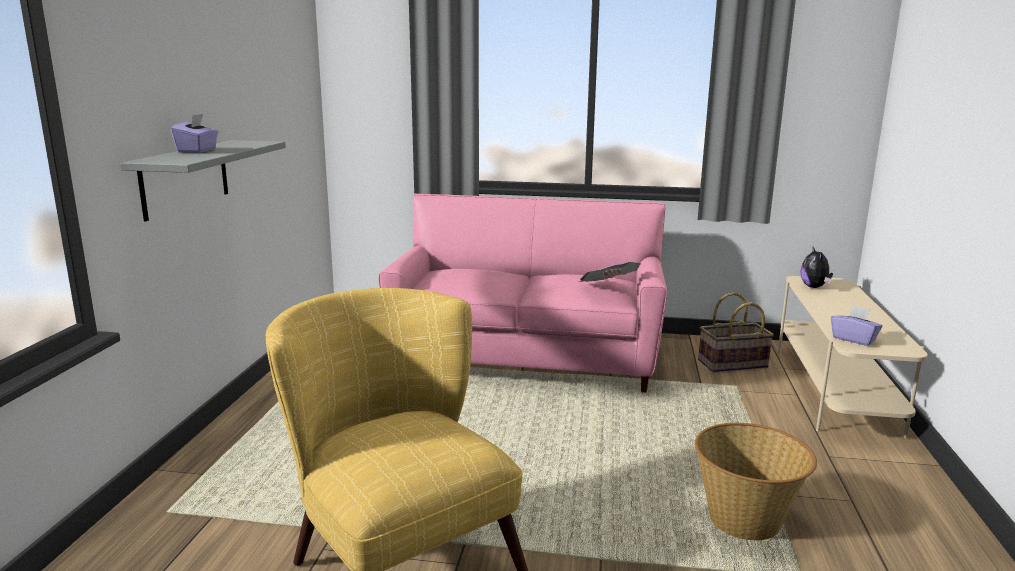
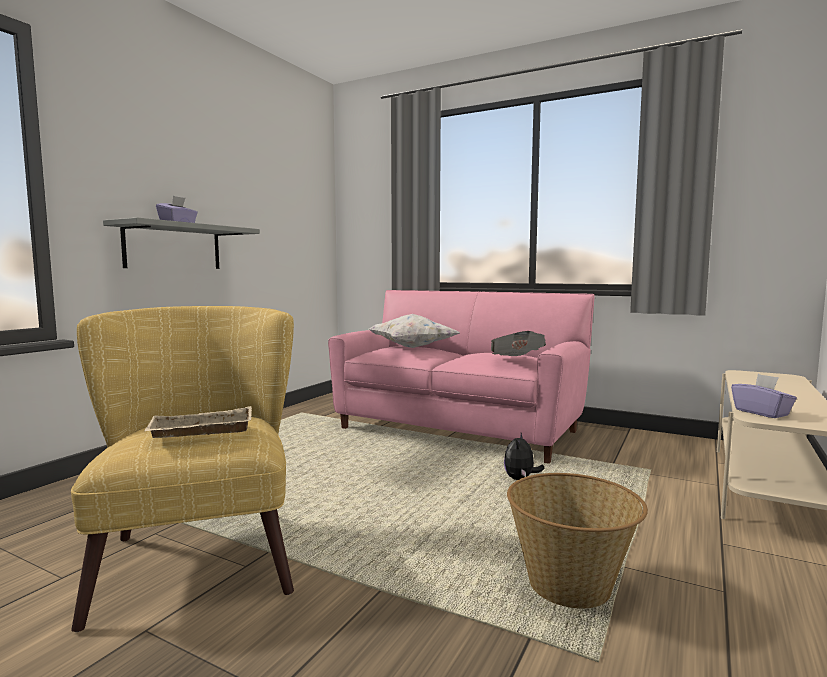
camera: 20 degrees right, 10 degrees down
(430, 448) = (200, 431): none -> beige tray
(471, 272) = (411, 347): none -> white pillow
(732, 364) = (660, 453): basket -> none
(814, 287) = (752, 377): plush toy -> plush toy (520, 479)

